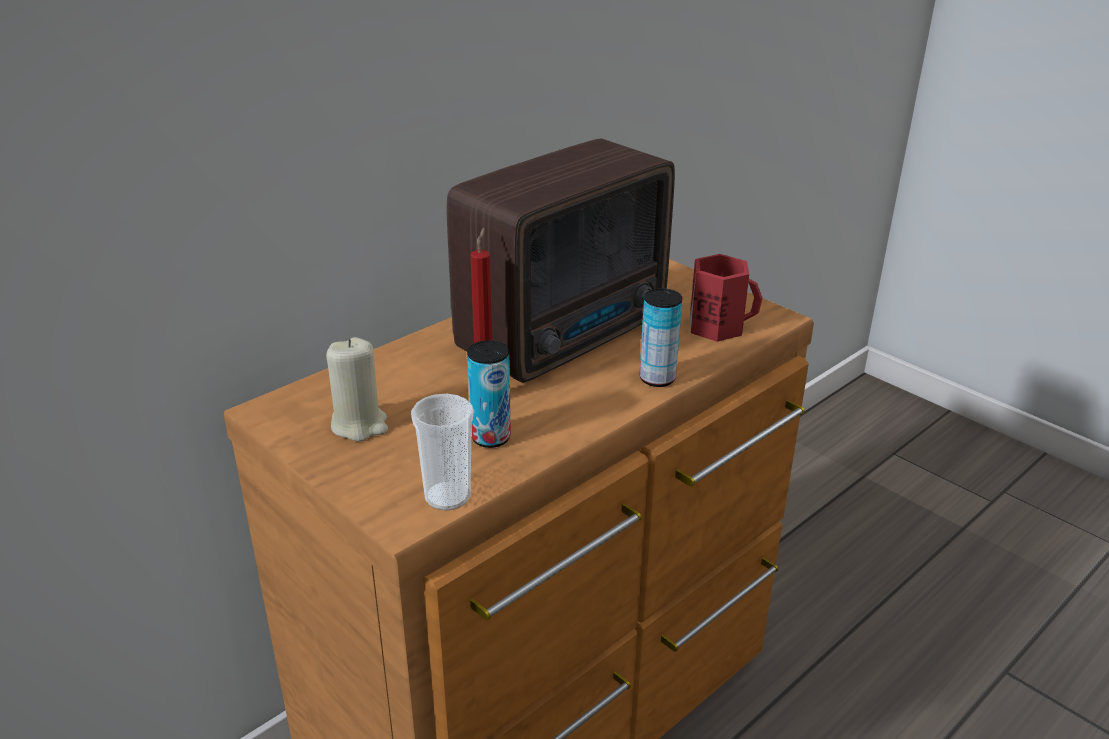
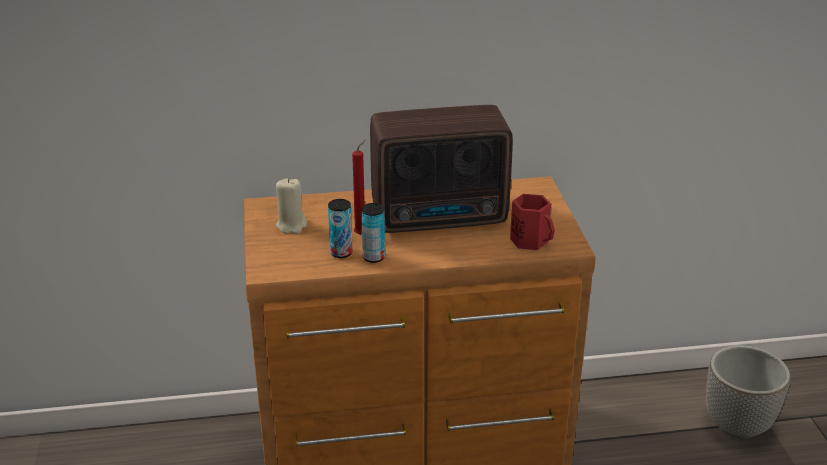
camera: 35 degrees right, 0 degrees up
(447, 497) = (292, 270): cup -> none
(657, 378) = (457, 255): can -> can (373, 257)
(843, 493) = (736, 425): none -> planter

